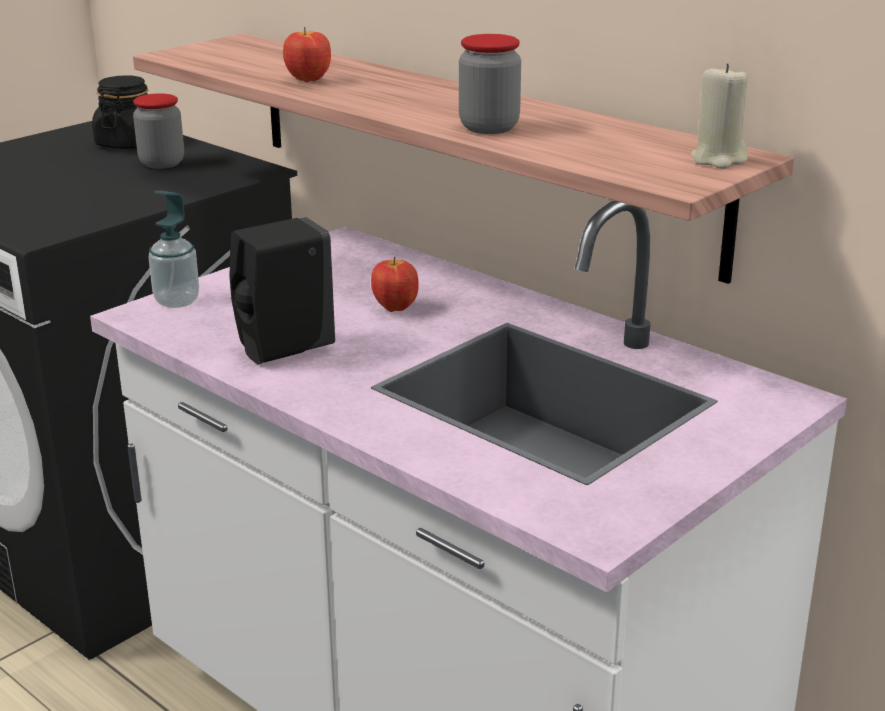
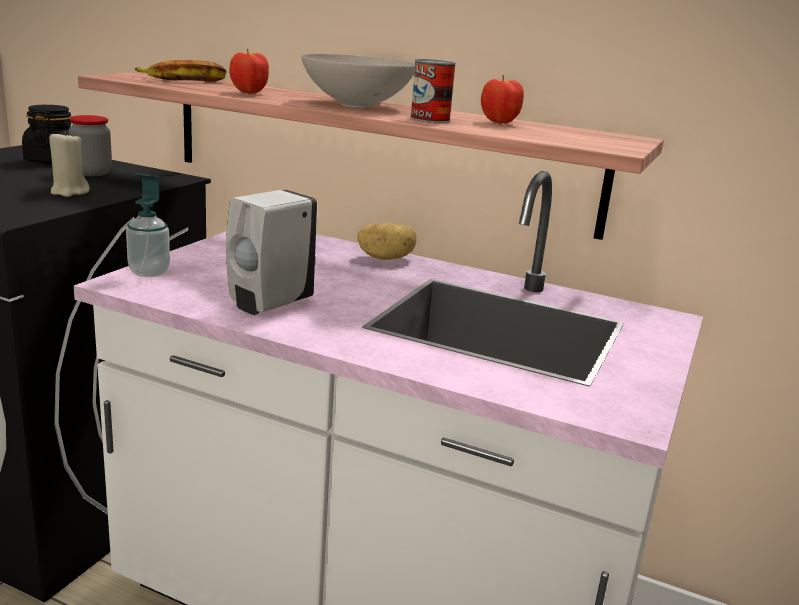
camera: 20 degrees left, 5 degrees down
(253, 54) = (183, 79): none -> banana
(282, 351) = (268, 304): black soap dispenser -> white soap dispenser
(394, 309) = (337, 272): apple -> apple (499, 123)
(426, 99) = (358, 105): none -> white bowl
(472, 289) = (386, 258): none -> potato
(489, 127) = (430, 119): jar -> can
(718, 159) = (620, 139): beige candle -> beige candle (69, 192)

